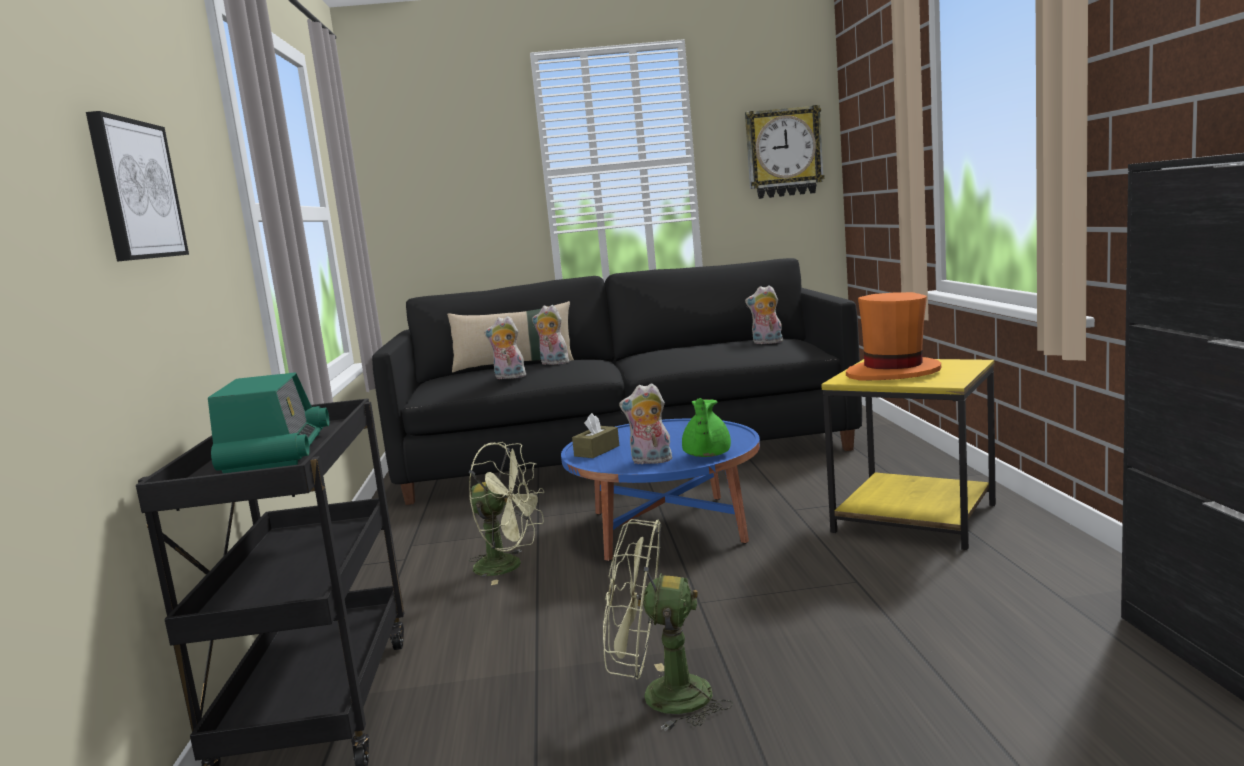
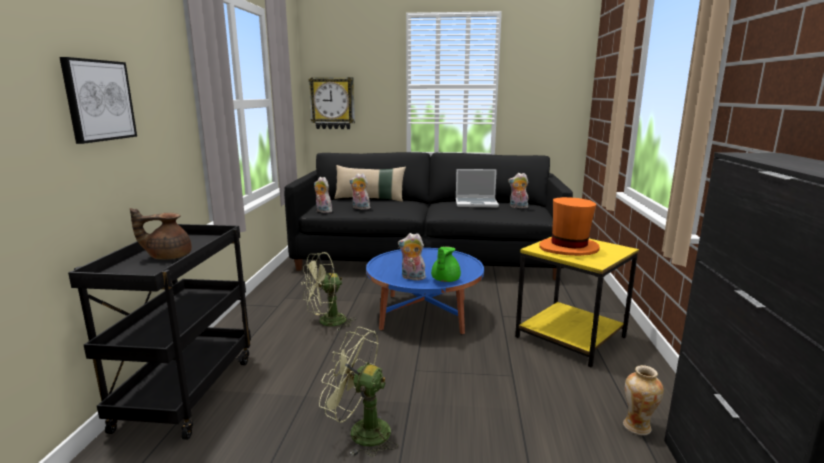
camera: 10 degrees right, 5 degrees up
(276, 454) = (168, 256): radio -> brown teapot
(508, 566) = (327, 322): green fan -> green fan turned 120 degrees clockwise
(553, 363) = (388, 202): plush toy -> plush toy (322, 211)
(597, 451) = (388, 264): brown tissue box -> none
(700, 345) = (476, 203): none -> laptop
(783, 153) = (555, 88): wall clock -> wall clock (332, 103)
(1075, 609) = (637, 427): none -> vase

